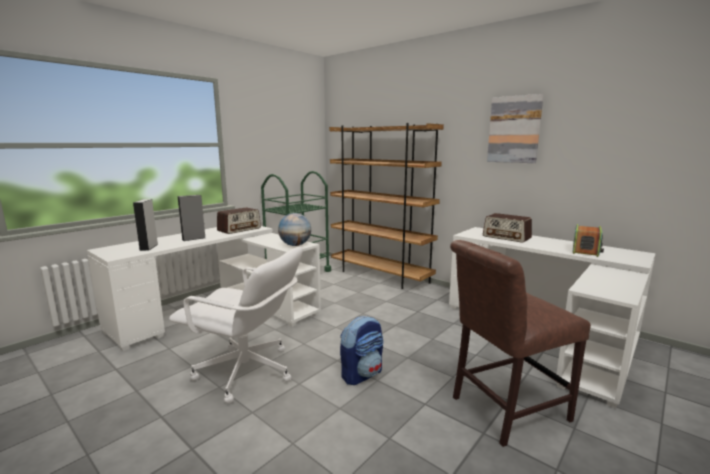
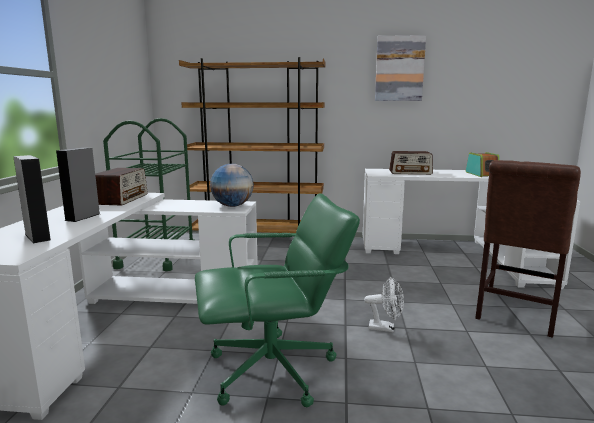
camera: 35 degrees left, 0 degrees up
(246, 372) = (273, 371): white office chair -> green office chair
(362, 374) = (385, 328): backpack -> white fan

